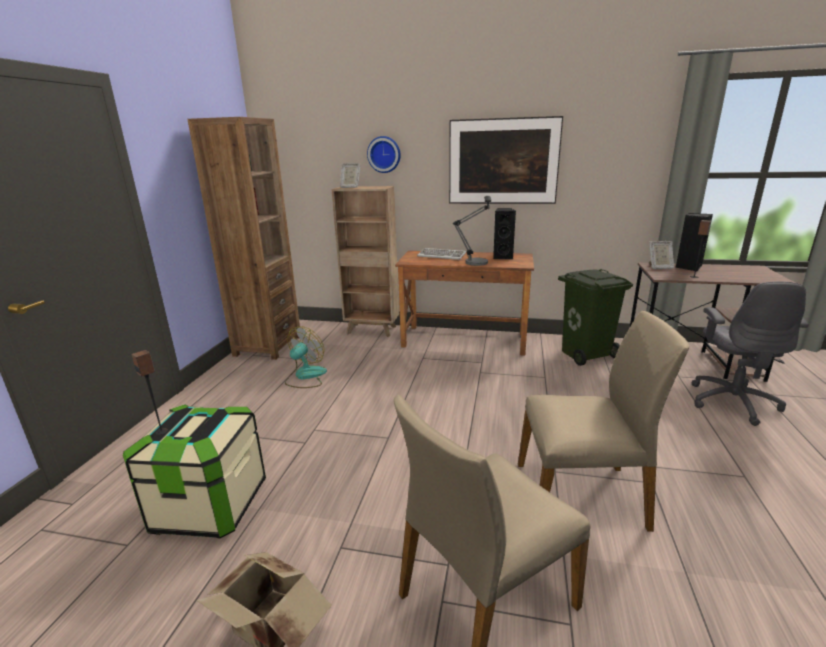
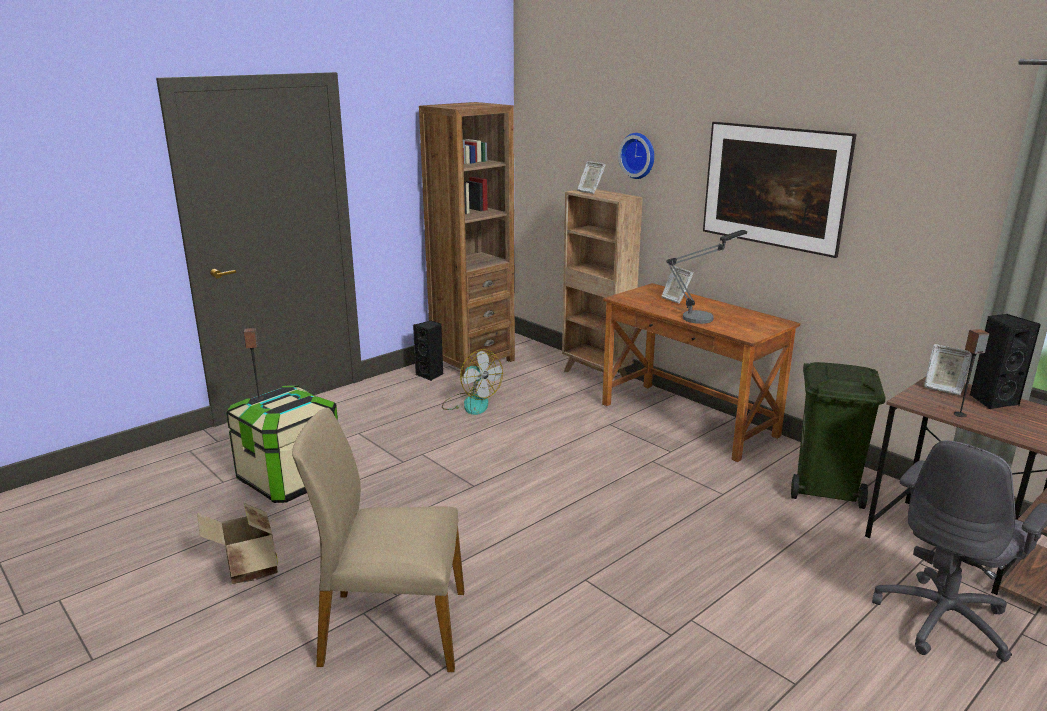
camera: 35 degrees right, 0 degrees up
(305, 376) = (470, 403): fan -> fan turned 75 degrees clockwise
(441, 256) = (675, 299): keyboard -> picture frame
(502, 257) = (747, 318): black speaker -> black speaker (430, 375)
(581, 496) = (578, 609): beige chair -> none

